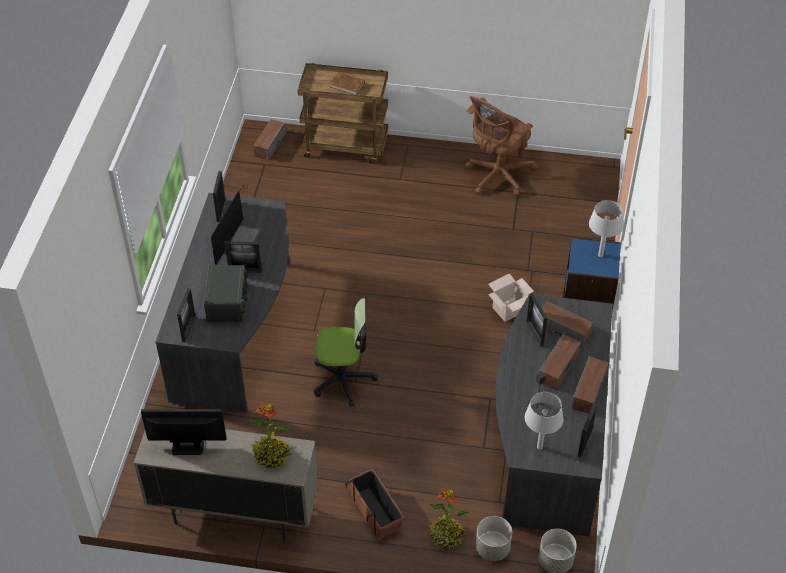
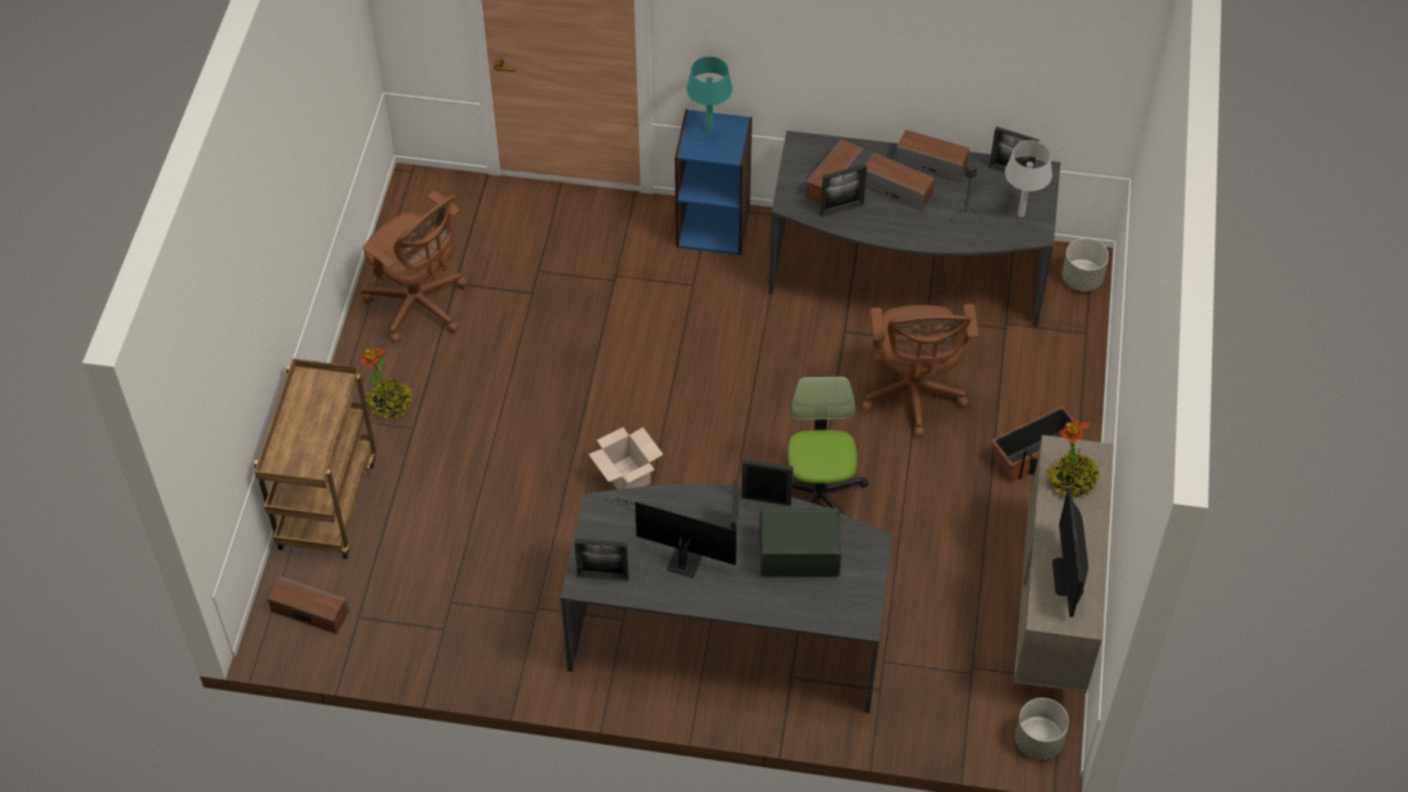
camera: 90 degrees left, 5 degrees up
(189, 329) = (851, 599): picture frame -> picture frame (766, 499)
(347, 85) = (310, 418): brown book -> none
(431, 438) = (913, 395): none -> brown office chair
(446, 536) = (1060, 382): potted plant -> potted plant (390, 404)
(492, 548) = (1072, 338): grey planter -> grey planter (1038, 741)
(509, 310) = (689, 304): cardboard box -> cardboard box (628, 477)
(600, 255) = (709, 130): grey table lamp -> turquoise table lamp

